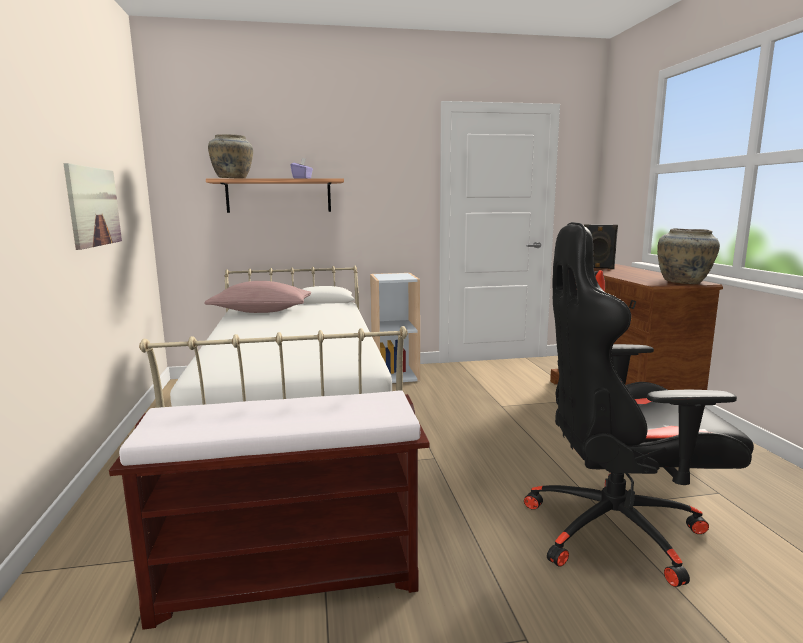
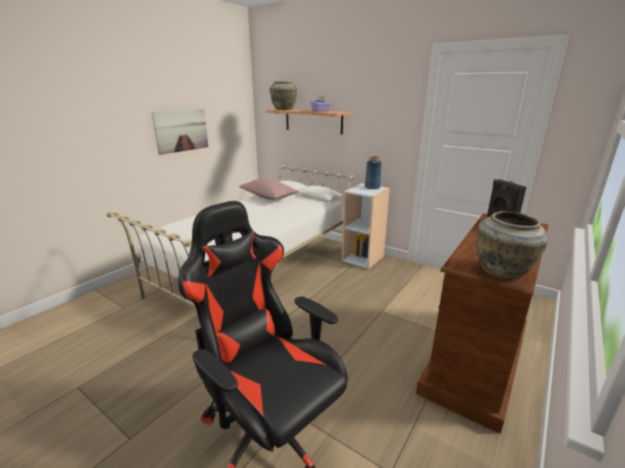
camera: 45 degrees right, 10 degrees up
(290, 574) = (133, 342): brown bench -> none
(393, 274) = (372, 187): none -> blue vase

